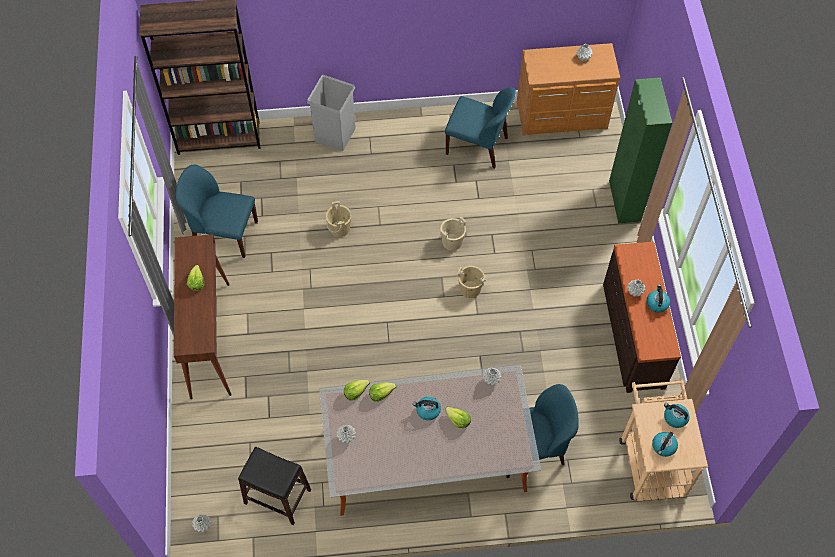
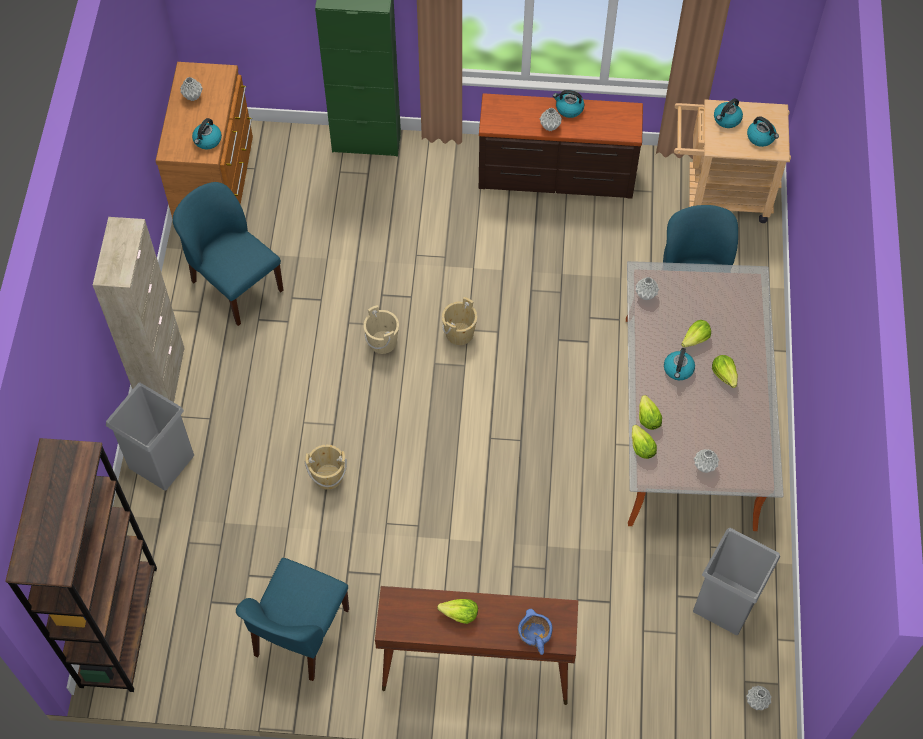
camera: 80 degrees left, 0 degrees up
(186, 328) = (534, 634): none -> blue bowl
(277, 497) = (725, 603): black stool -> grey trash can
(396, 121) = (162, 378): none -> beige cabinet
(429, 445) = (724, 375): none -> lettuce
(478, 146) = (235, 285): blue chair -> blue chair turned 75 degrees counterclockwise
(547, 74) = (207, 140): none -> kettle

